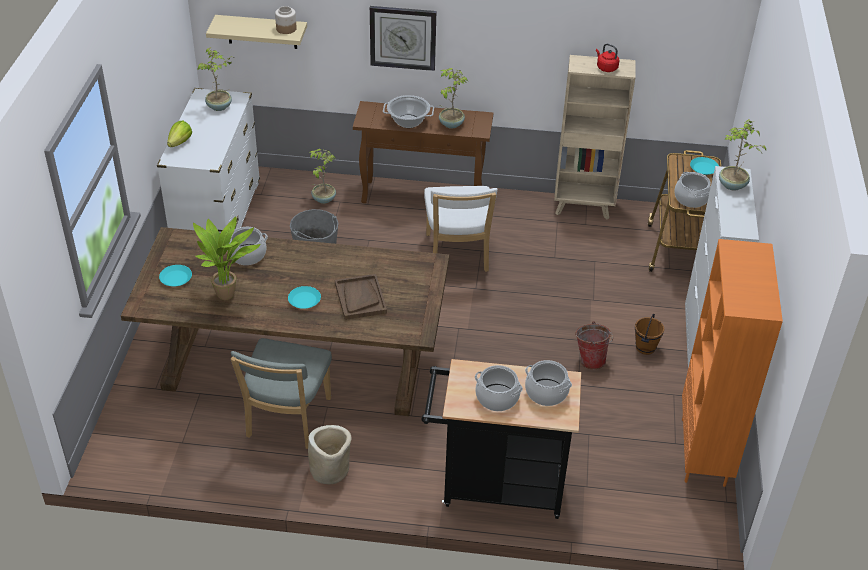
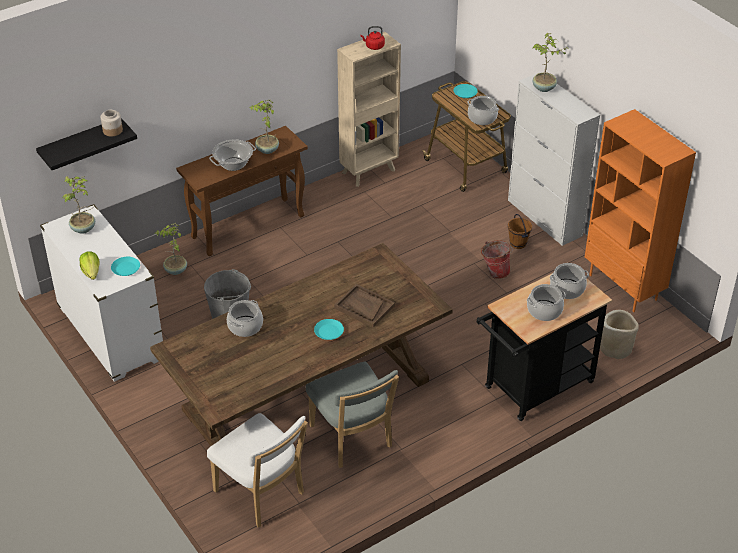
camera: 40 degrees left, 0 degrees up
(176, 278) = (216, 374): turquoise plate -> turquoise plate (126, 268)
(229, 295) = (271, 361): potted plant -> none
(262, 32) = (81, 145): beige shelf -> black shelf
(330, 470) = (422, 449): beige planter -> beige planter (616, 348)
(403, 37) = (204, 94): wall clock -> none
(457, 255) = (326, 254): white chair -> white chair (262, 494)

